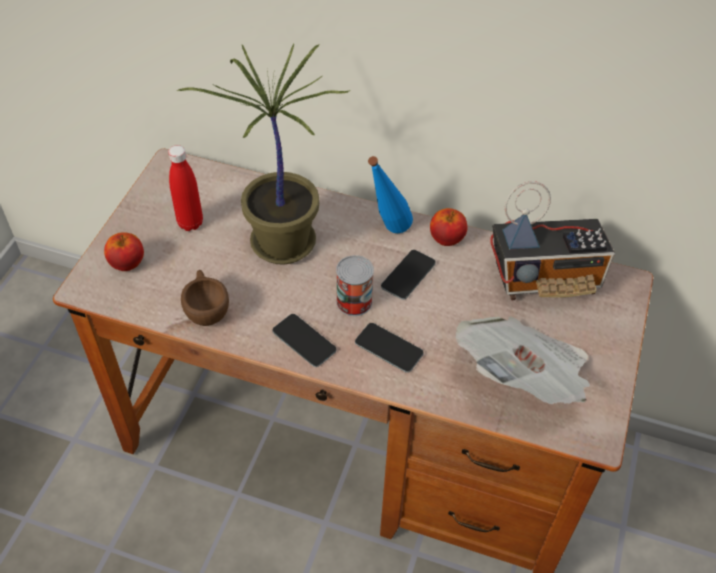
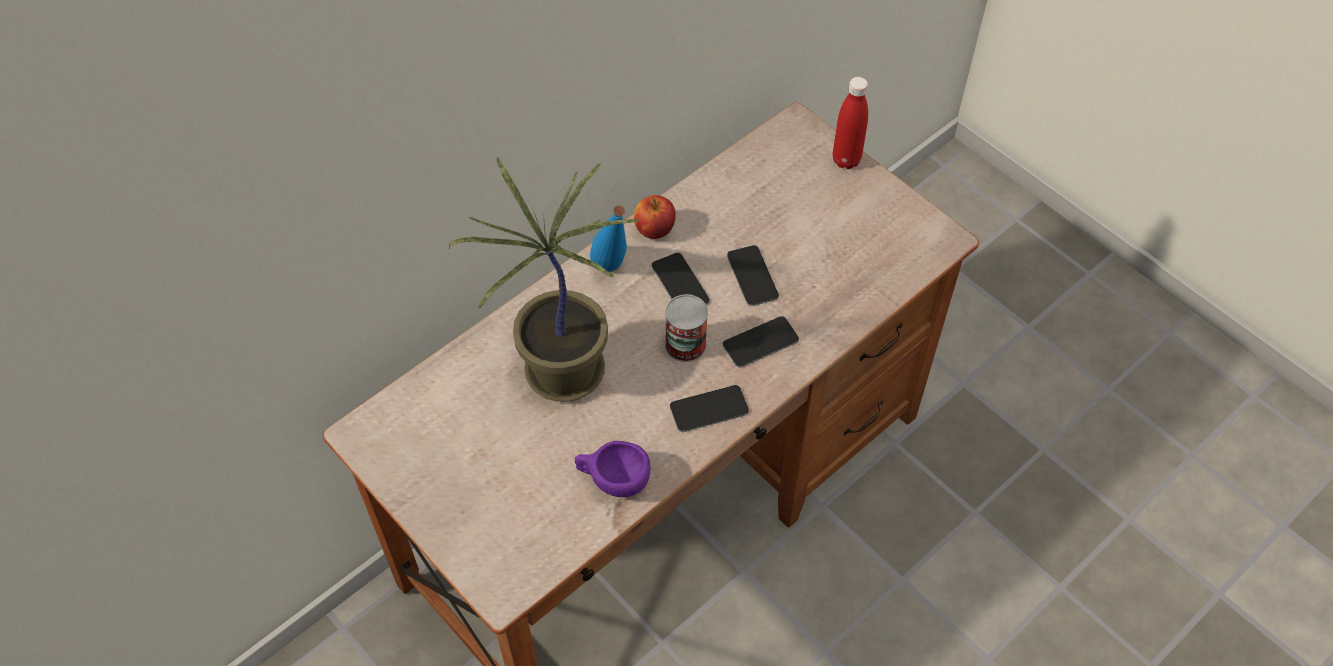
camera: 60 degrees left, 5 degrees up
(127, 263) = (494, 534): apple -> none
(190, 223) = (473, 448): red bottle -> red bottle (846, 160)
(206, 309) = (613, 480): brown cup -> purple cup
(449, 316) = (752, 276): none -> phone
(523, 378) = (855, 256): newspaper -> none
(545, 279) = (755, 181): radio -> none

